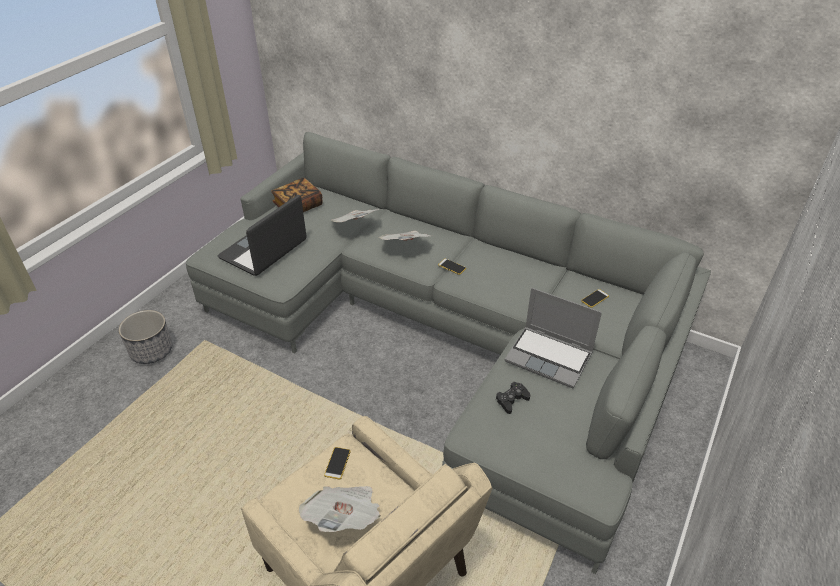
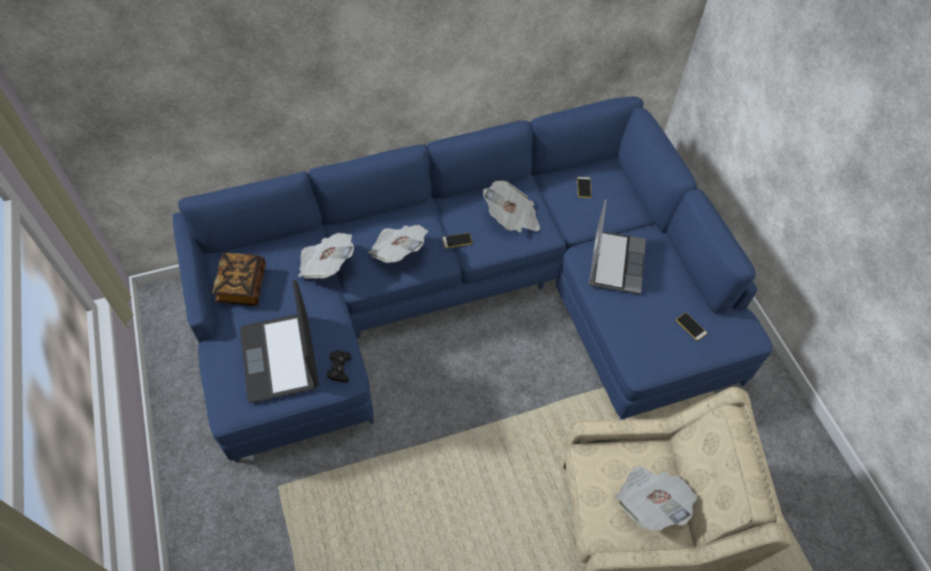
camera: 50 degrees left, 15 degrees up
(151, 351) = (243, 543): planter -> none
(337, 463) = (595, 472): phone -> phone (691, 326)
(449, 337) = (470, 299): grey sofa -> blue sofa
(509, 280) = (511, 218): none -> newspaper
(512, 400) = (634, 317): black game controller -> black game controller (339, 368)
(550, 357) = (615, 262): laptop -> laptop turned 60 degrees counterclockwise

